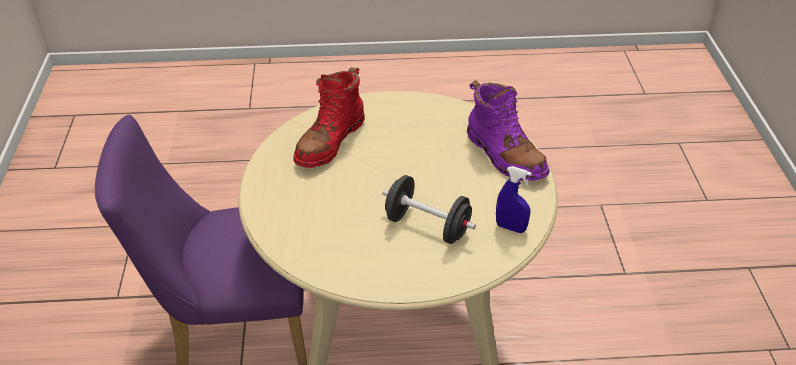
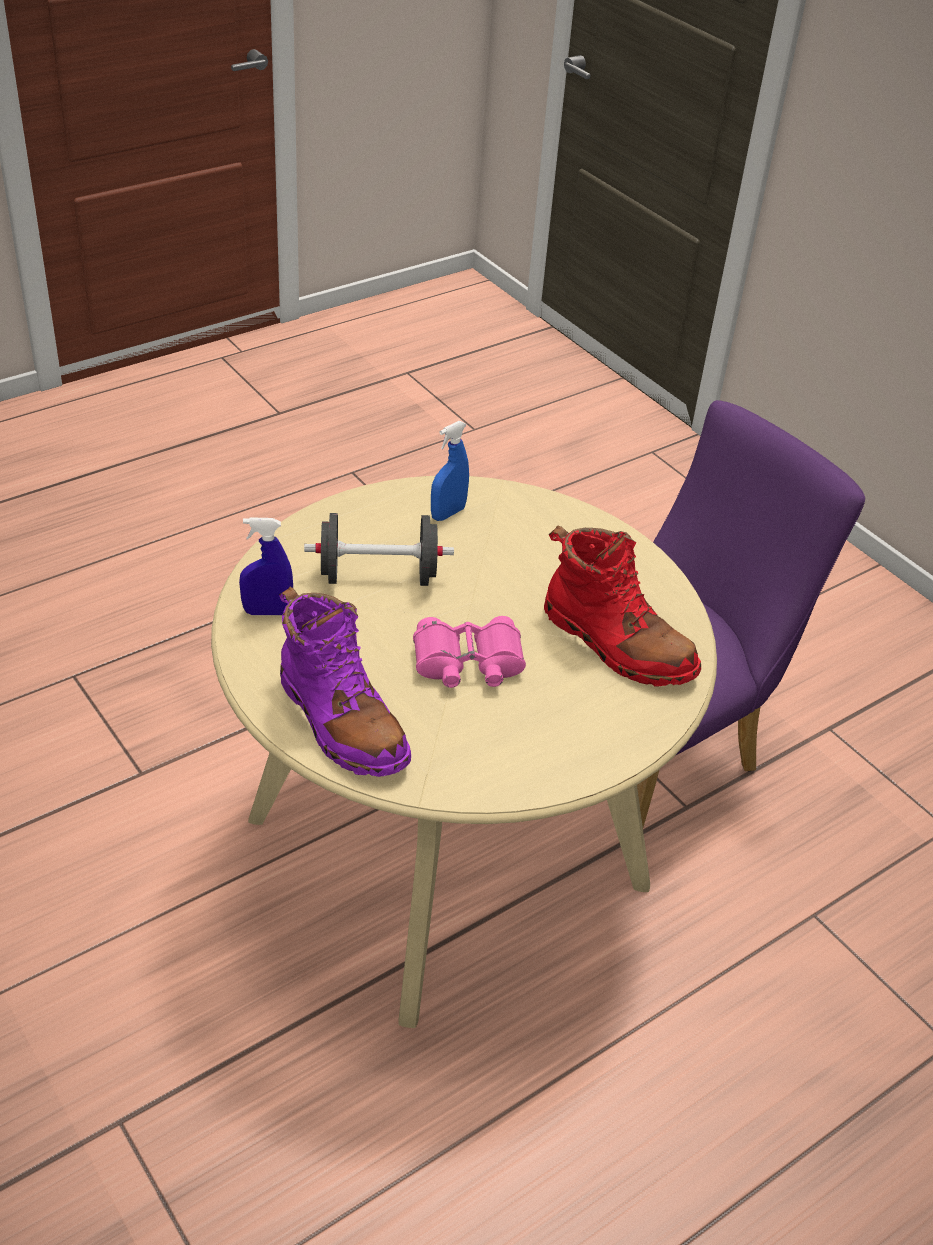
camera: 145 degrees right, 0 degrees up
(330, 142) = (616, 644): red boot -> red boot turned 135 degrees clockwise
(346, 254) = (448, 513): none -> blue spray bottle
(417, 159) = (468, 664): none -> pink binoculars
(504, 155) = (341, 722): purple boot -> purple boot turned 150 degrees counterclockwise

